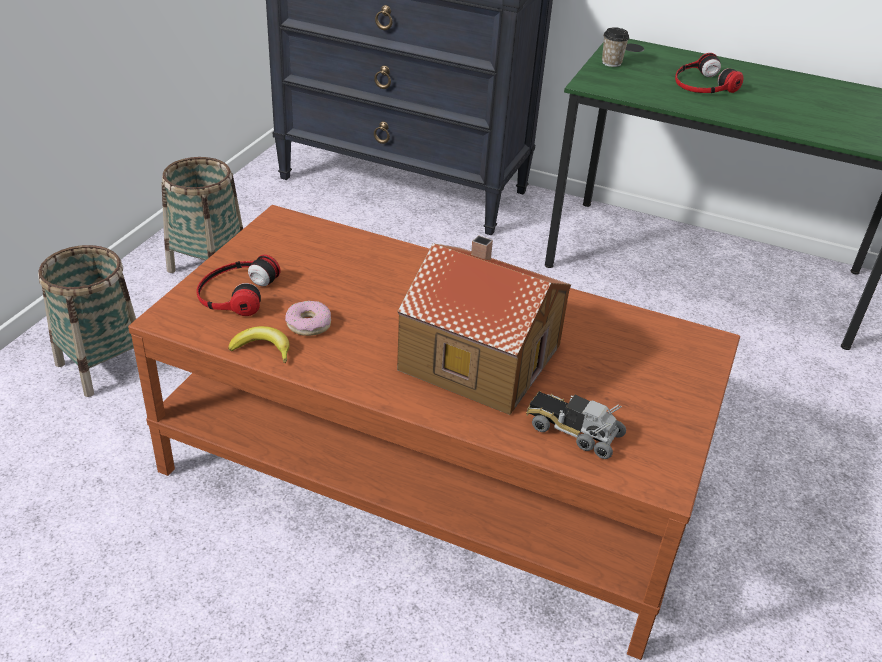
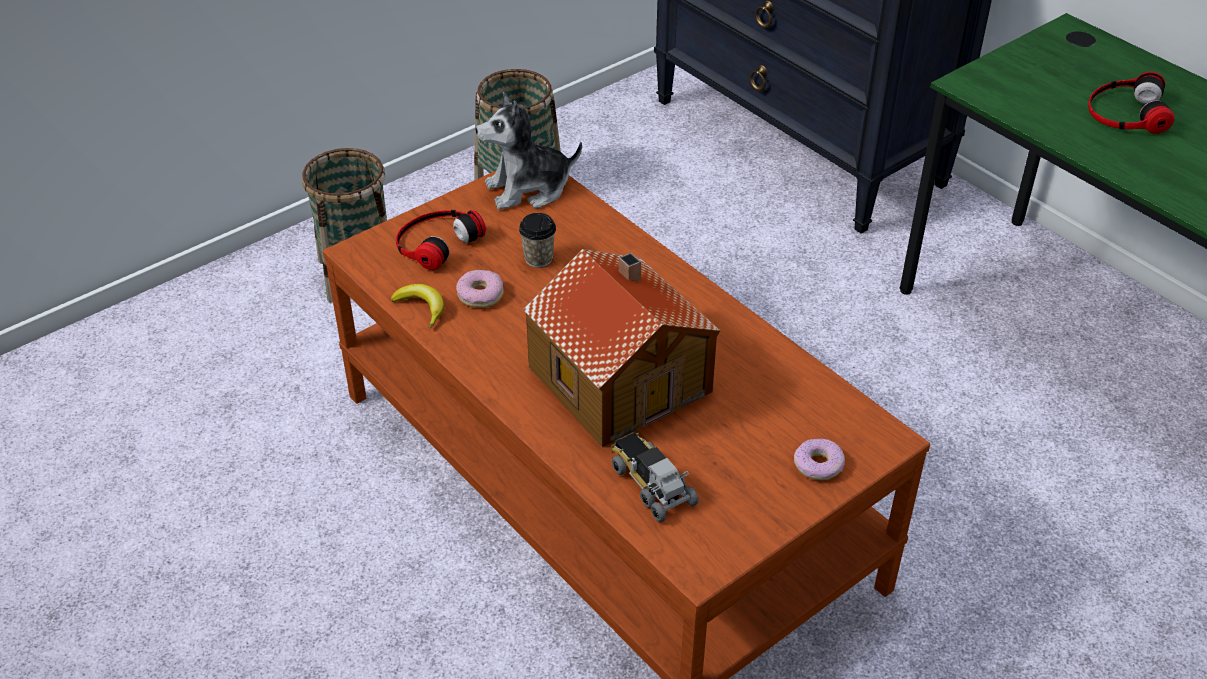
camera: 30 degrees right, 5 degrees up
(287, 233) = (528, 189): none -> plush toy
(611, 63) = (1027, 57): cup -> cup (538, 259)
(682, 375) = (818, 465): none -> donut

